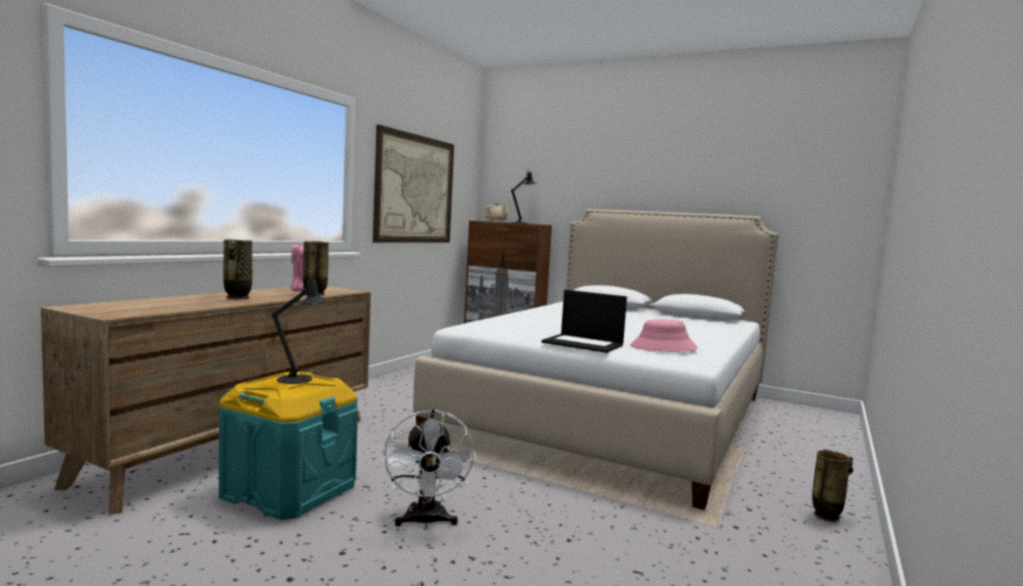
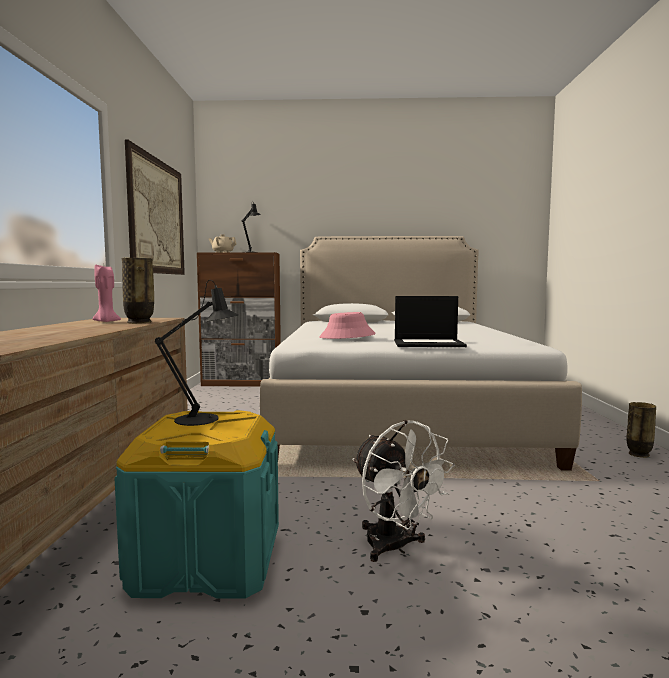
camera: 25 degrees left, 0 degrees up
(237, 298) = (62, 331): vase -> none
(663, 348) = (485, 340): pink hat -> pink hat (347, 336)

